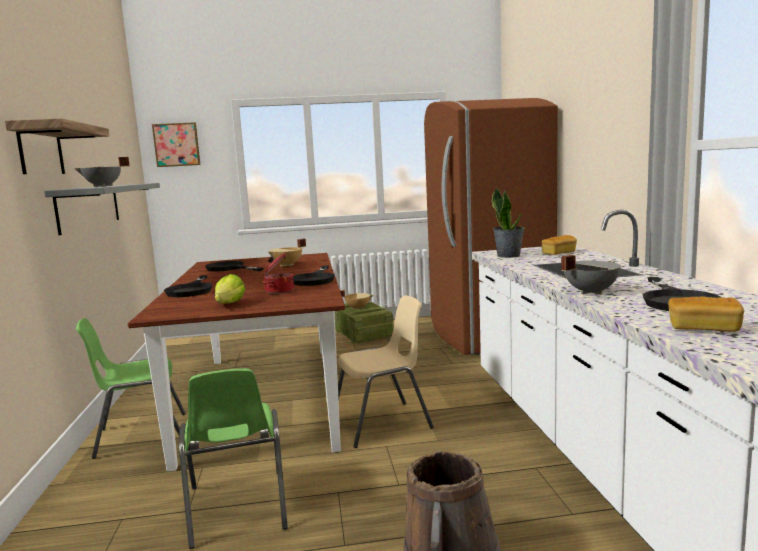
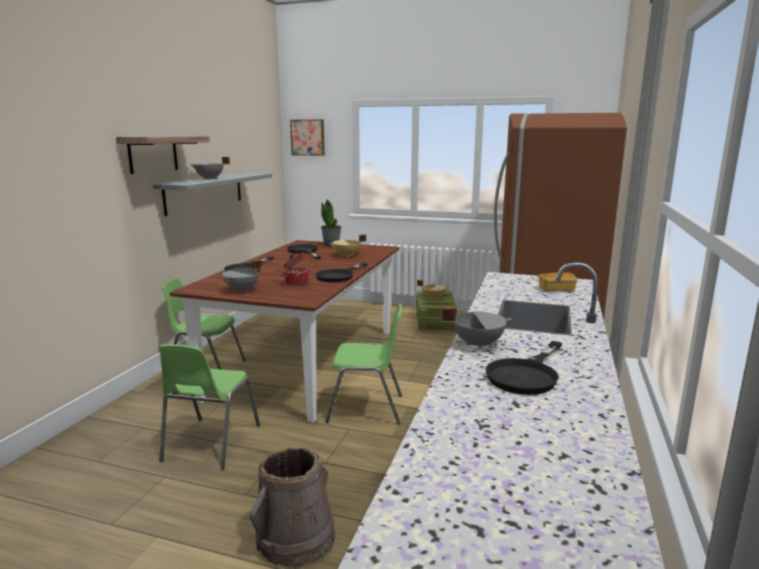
camera: 25 degrees right, 5 degrees up
(226, 306) = (242, 290): lettuce -> grey cooking pot
(383, 423) = (367, 408): beige chair -> green chair
(509, 255) = (506, 283): potted plant -> potted plant (331, 245)
(703, 328) = (475, 411): bread -> none

